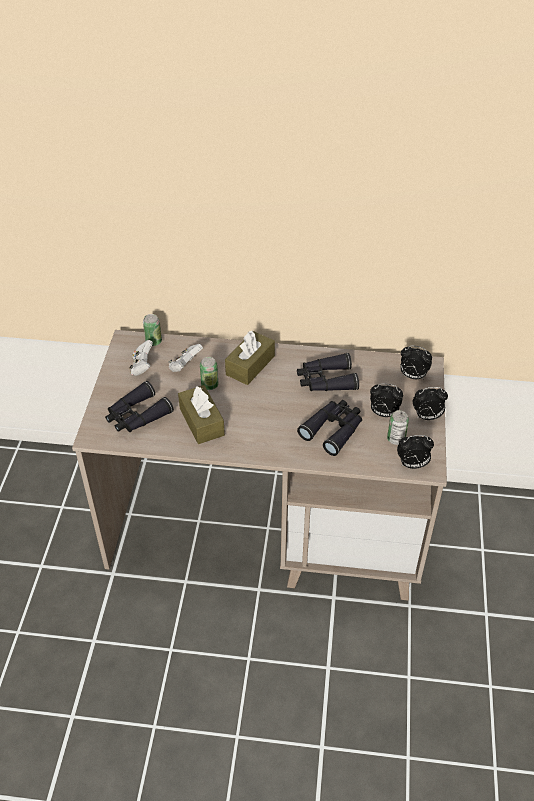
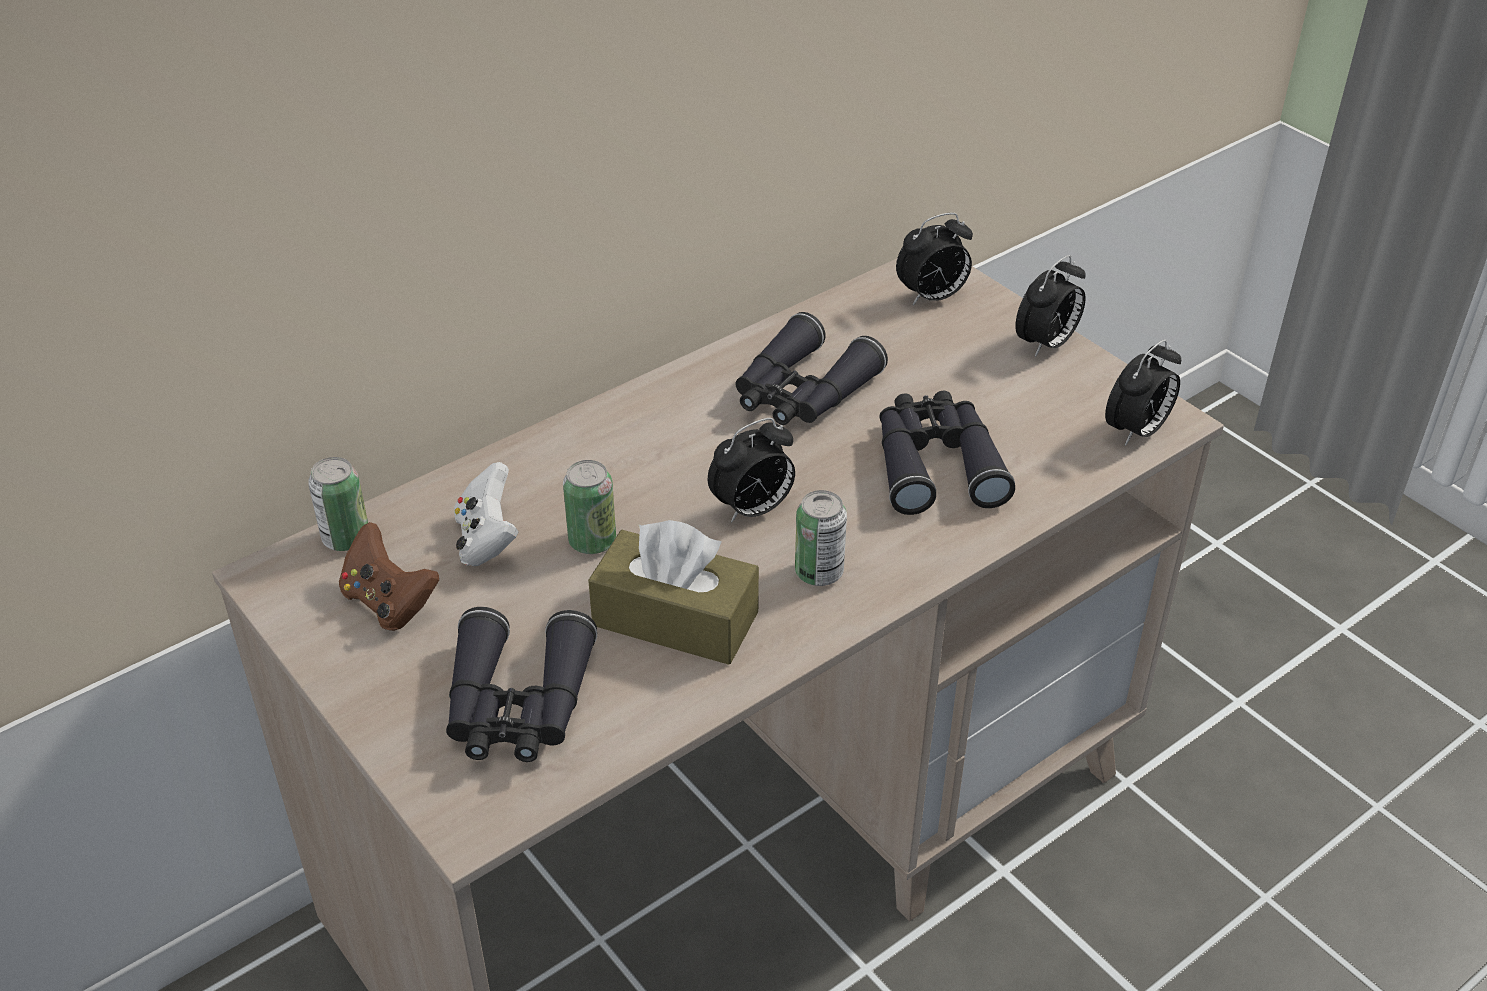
camera: 45 degrees left, 5 degrees down
(142, 366) = (389, 602): white game controller -> brown game controller
(250, 365) = (623, 455): brown tissue box -> none
(383, 413) = (975, 383): alarm clock -> alarm clock (752, 510)
(396, 439) = (1053, 410): can -> can (819, 572)

